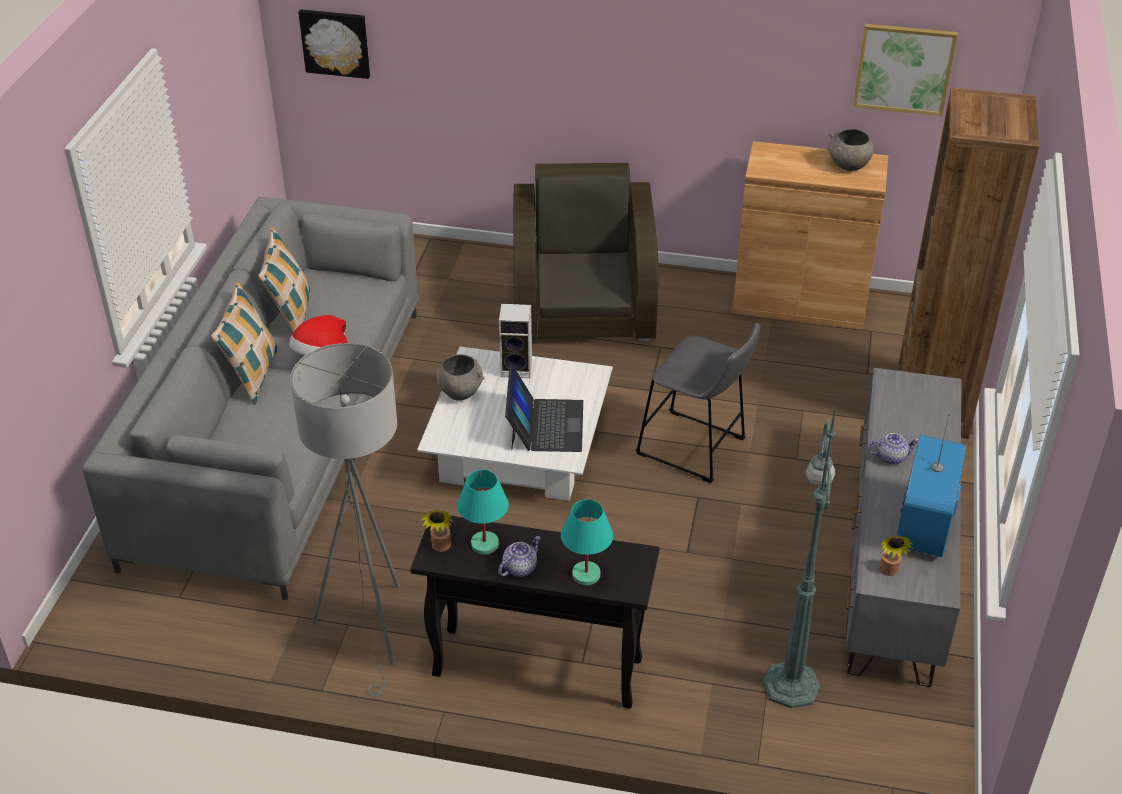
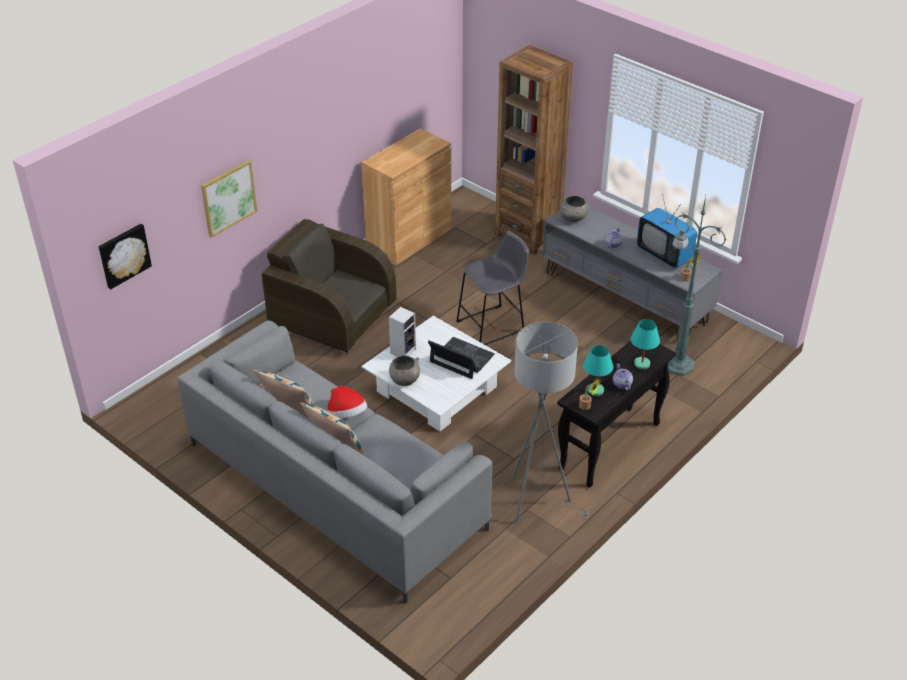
camera: 60 degrees left, 0 degrees up
(848, 166) = (417, 143): grey bowl -> grey bowl (573, 219)
(904, 68) = (416, 75): picture -> picture (228, 197)

